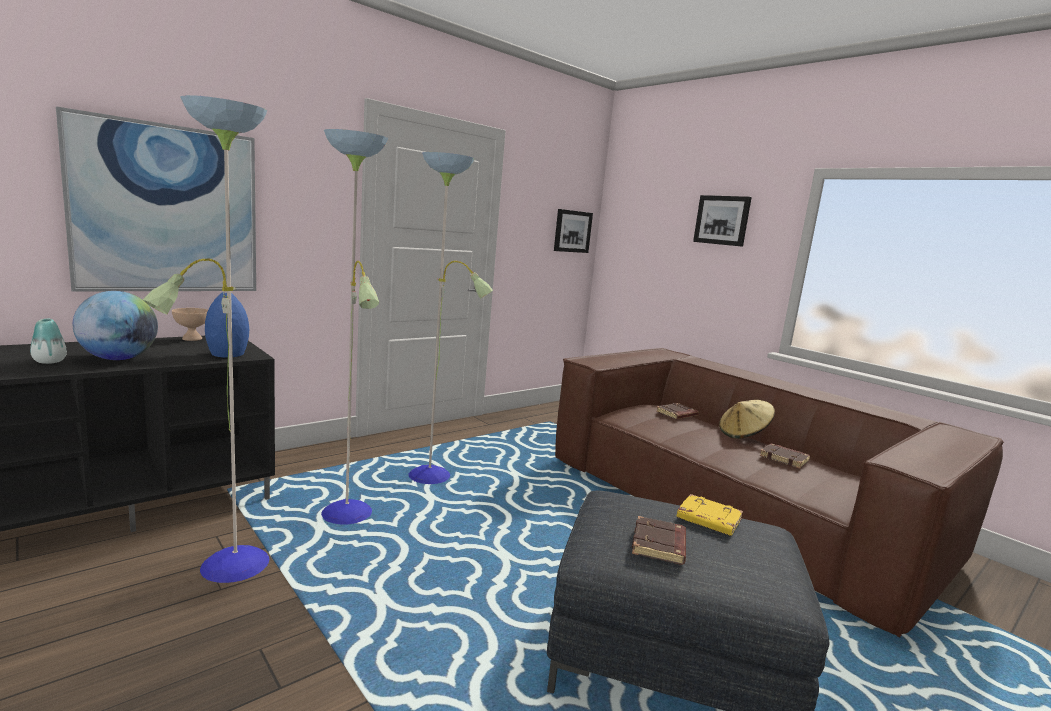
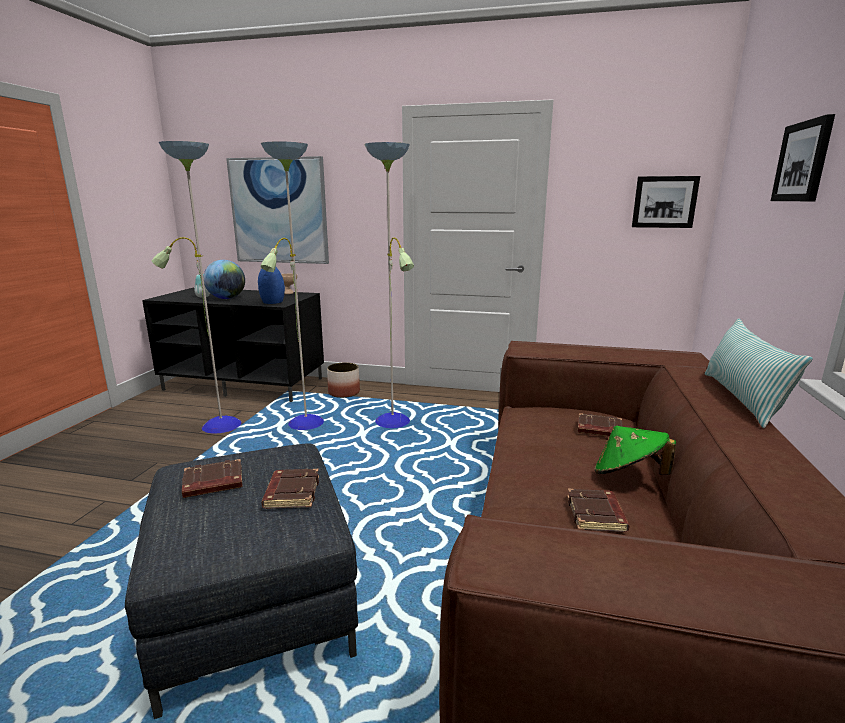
camera: 55 degrees right, 5 degrees up
(310, 466) = (344, 392): none -> planter
(707, 520) = (291, 493): yellow book -> brown book
(743, 434) = (628, 475): beige hat -> green hat
(746, 371) = (742, 398): none -> pillow

